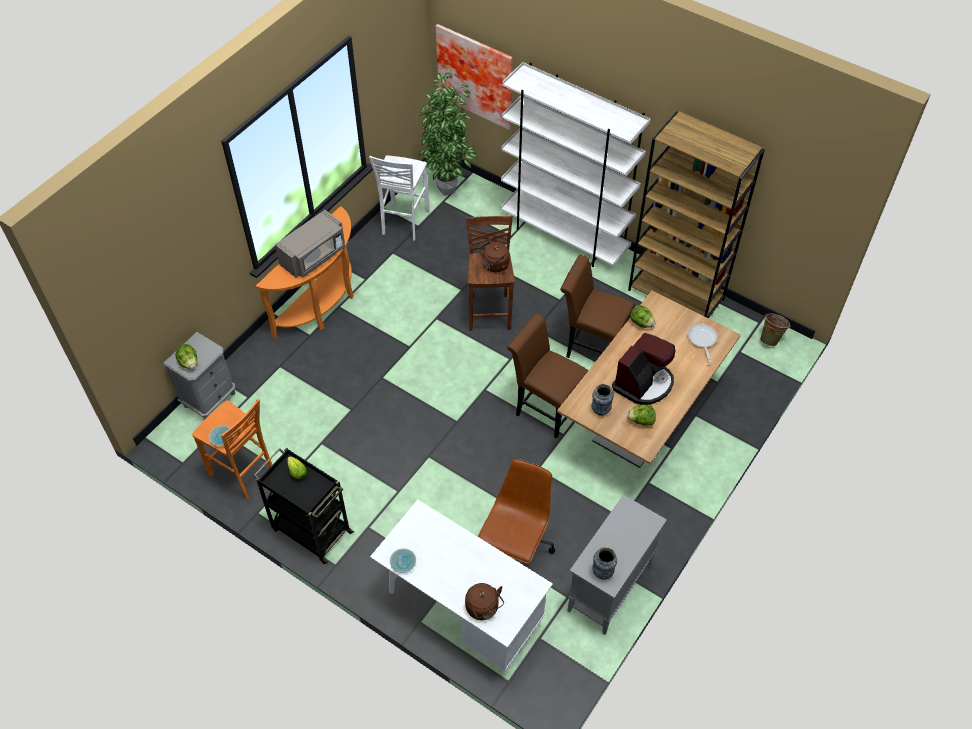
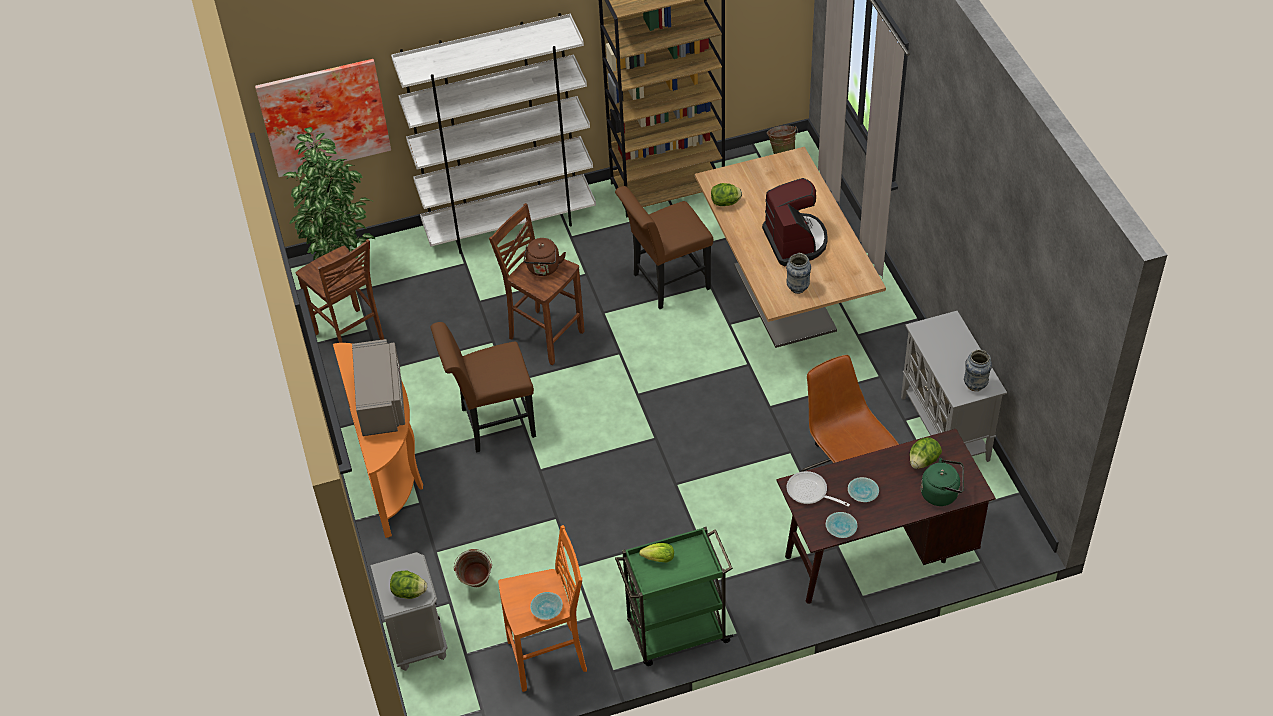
camera: 50 degrees left, 5 degrees down
(270, 402) = (476, 586): none -> green bucket
(310, 530) = (676, 633): black cart -> green cart
(404, 223) = (351, 339): white stool -> brown stool
(445, 558) = (862, 493): none -> turquoise bowl
(461, 611) = (877, 556): white desk -> brown desk
(483, 609) = (942, 493): brown kettle -> green kettle
(544, 407) = (704, 360): brown chair -> brown chair (492, 424)
(641, 421) = (835, 267): lettuce -> lettuce (923, 461)
(702, 340) = (786, 174): frying pan -> frying pan (810, 492)

